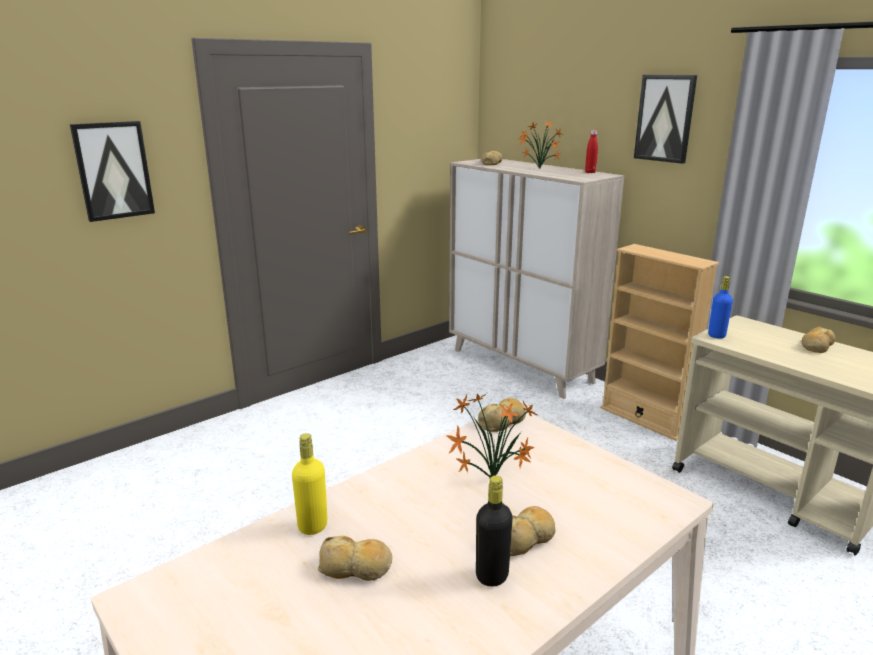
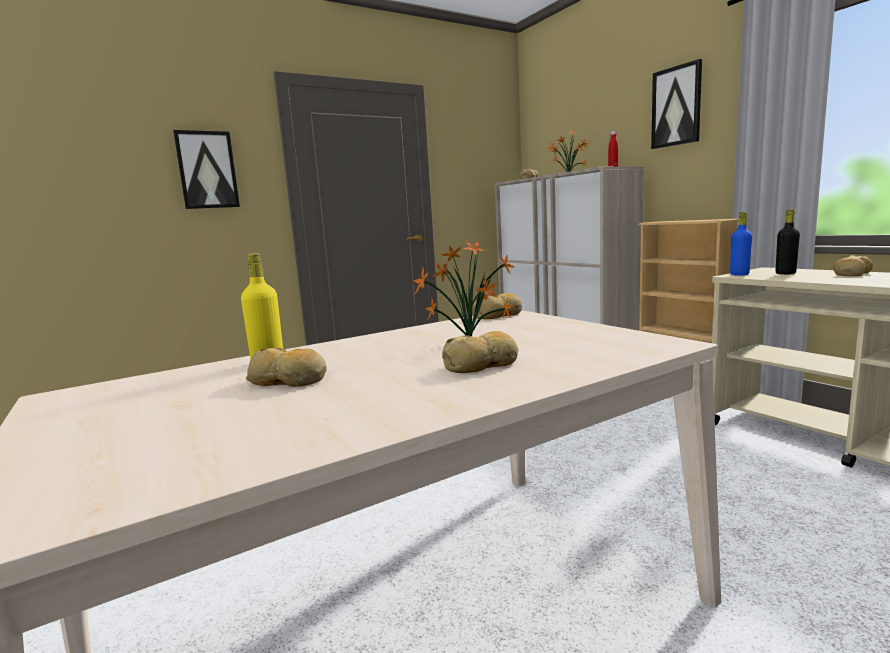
camera: 10 degrees right, 10 degrees down
(492, 576) = (431, 383): black bottle -> black bottle (785, 273)

